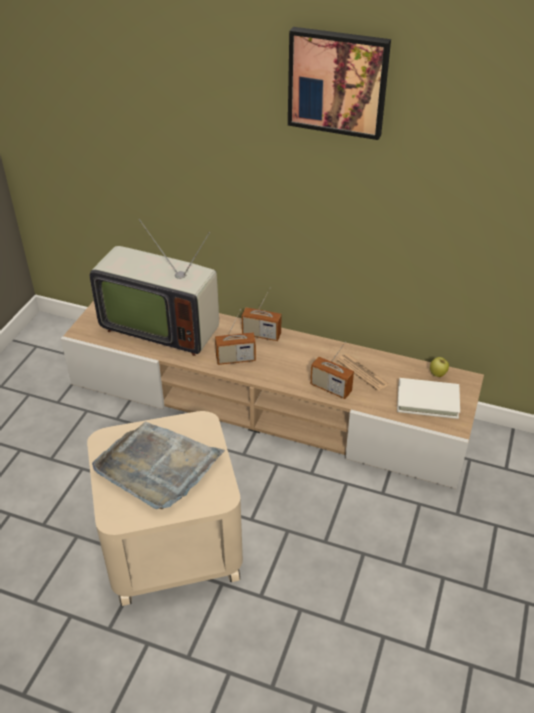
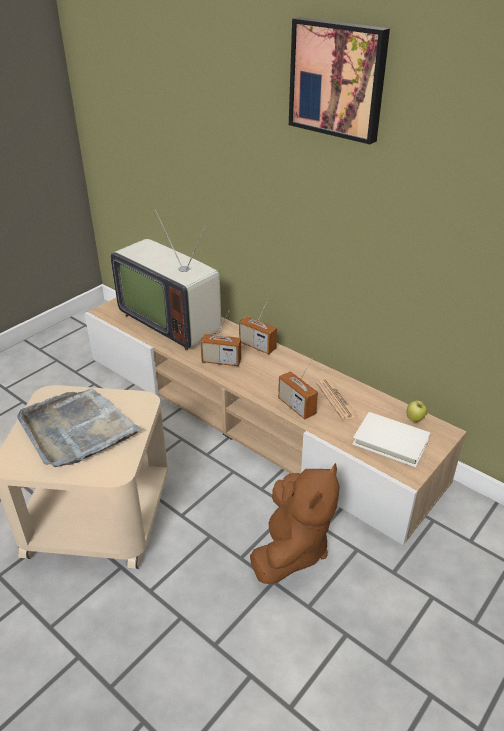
camera: 20 degrees right, 5 degrees down
(365, 520) = (291, 549): none -> brown plush toy

